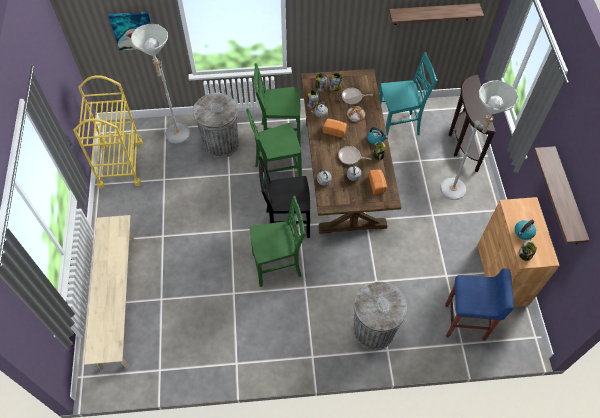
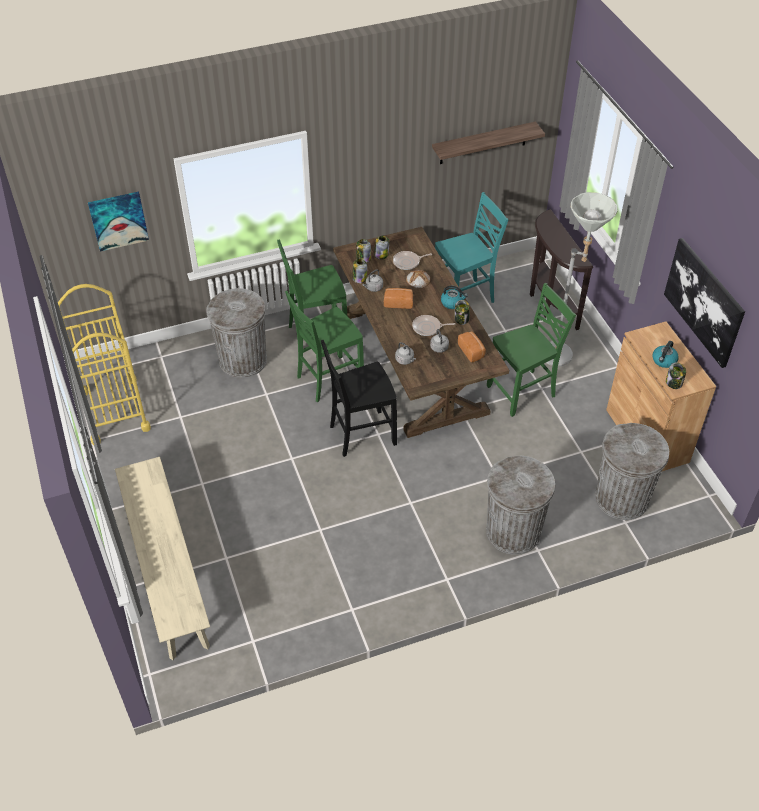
camera: 15 degrees left, 10 degrees down
(177, 138) = (181, 365): grey floor lamp -> none
(278, 266) = (367, 486): green chair -> green chair (523, 392)
(465, 323) = (622, 498): blue stool -> grey trash can
(567, 197) = (704, 302): shelf -> picture

